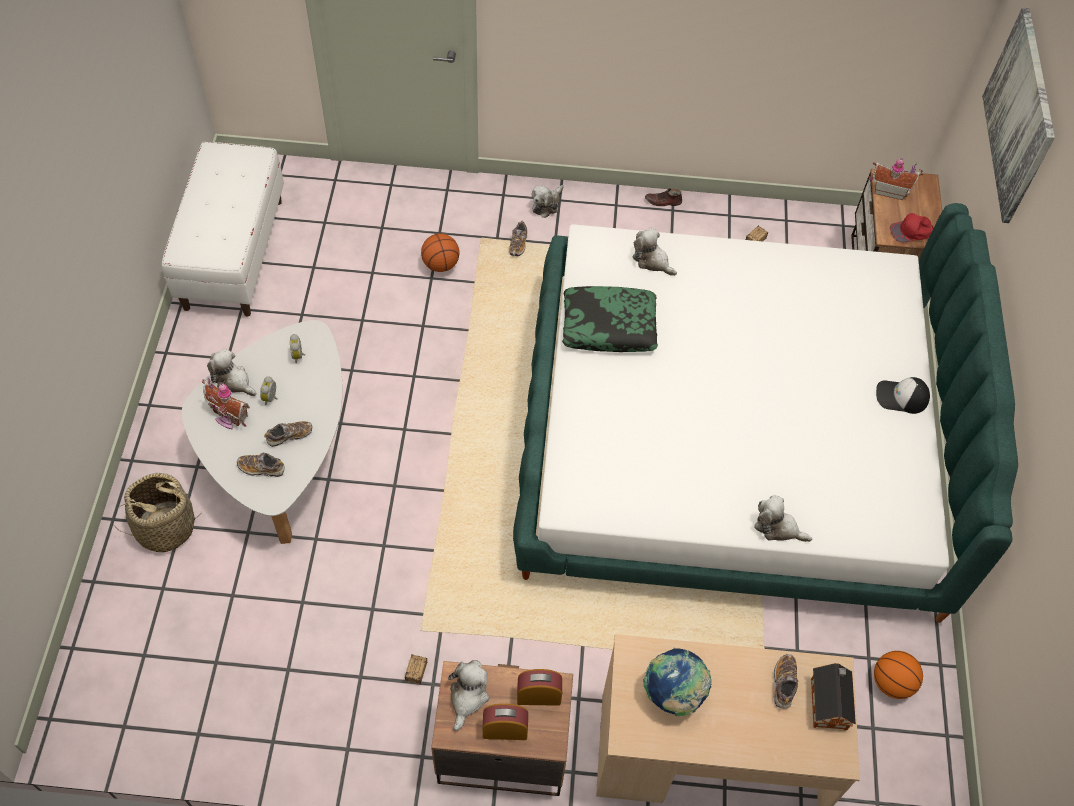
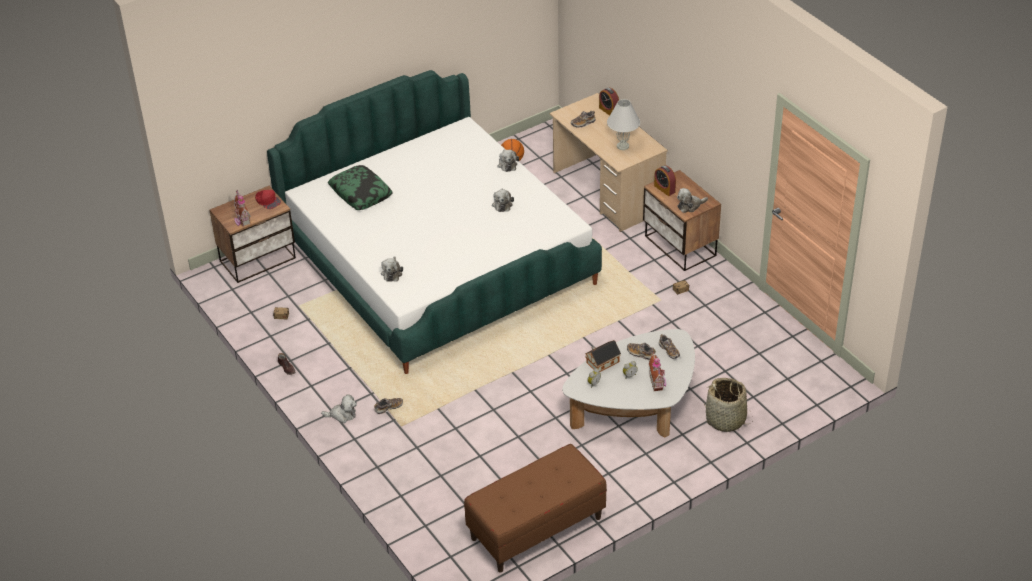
camera: 125 degrees left, 15 degrees down
(233, 253) = (536, 528): white bench -> brown bench
(233, 381) = (637, 396): plush toy -> plush toy (502, 204)
(441, 265) = (441, 430): basketball -> none
(505, 730) = (689, 190): alarm clock -> alarm clock (609, 110)
(608, 326) = (454, 265): pillow -> pillow (361, 193)
(673, 694) = (623, 146): globe -> white table lamp
(829, 701) = (576, 110): toy house -> toy house (601, 362)
(901, 397) = (390, 160): cap -> none
(1019, 115) = (254, 85): picture -> none

